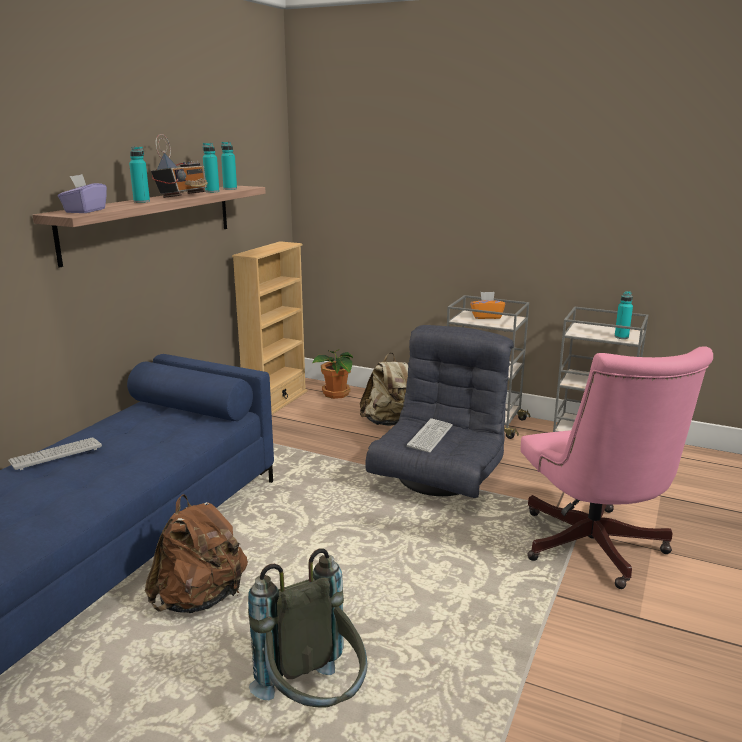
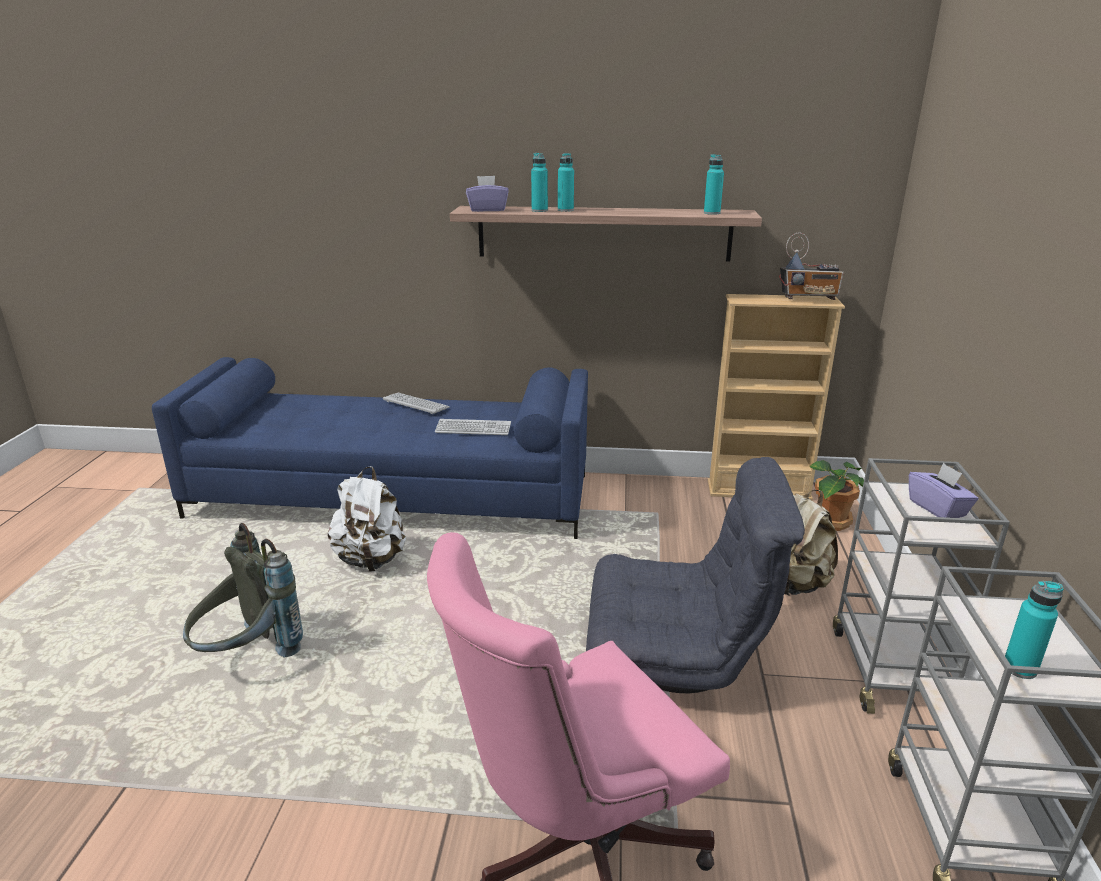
camera: 70 degrees right, 5 degrees up
(183, 196) = (627, 211): radio -> radio (808, 299)
(200, 599) = (371, 560): brown backpack -> white backpack
(212, 192) = (676, 212): turquoise bottle -> turquoise bottle (539, 210)
(430, 436) = (659, 591): keyboard -> keyboard (473, 428)
(486, 316) = (937, 508): orange tissue box -> purple tissue box

